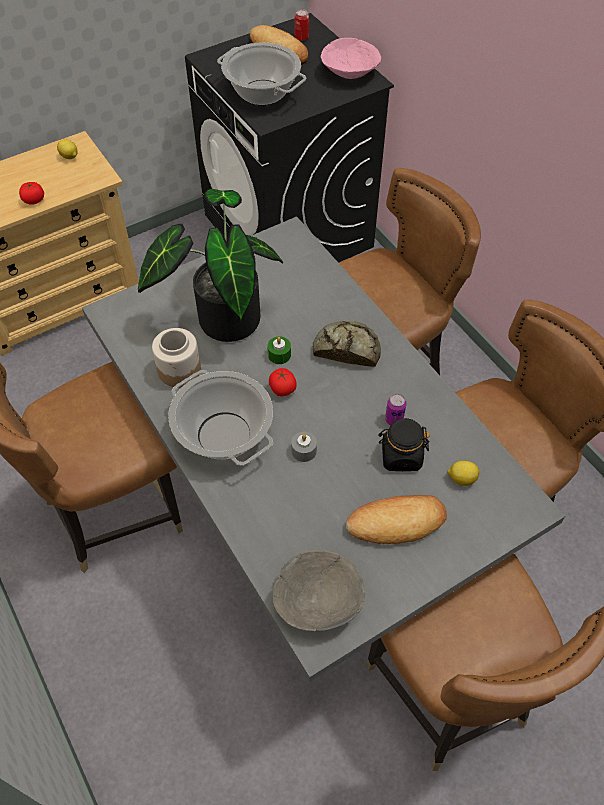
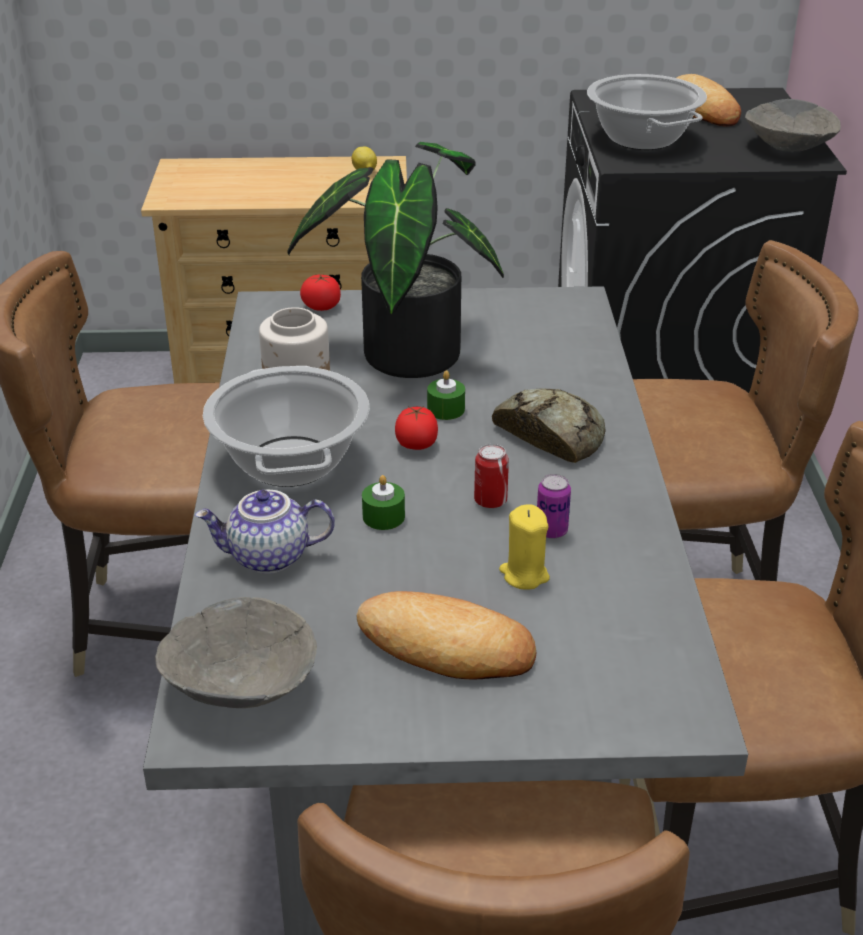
camera: 30 degrees right, 20 degrees down
(34, 200) = (285, 197): tomato -> tomato (321, 306)
(266, 510) = (268, 558): none -> teapot
(301, 37) = (748, 105): can -> can (490, 501)
(304, 451) = (383, 517): grey candle -> green candle
(350, 73) = (788, 147): pink bowl -> grey bowl
(401, 456) = (524, 575): black jar -> yellow candle
(461, 478) = (599, 636): lemon -> none

